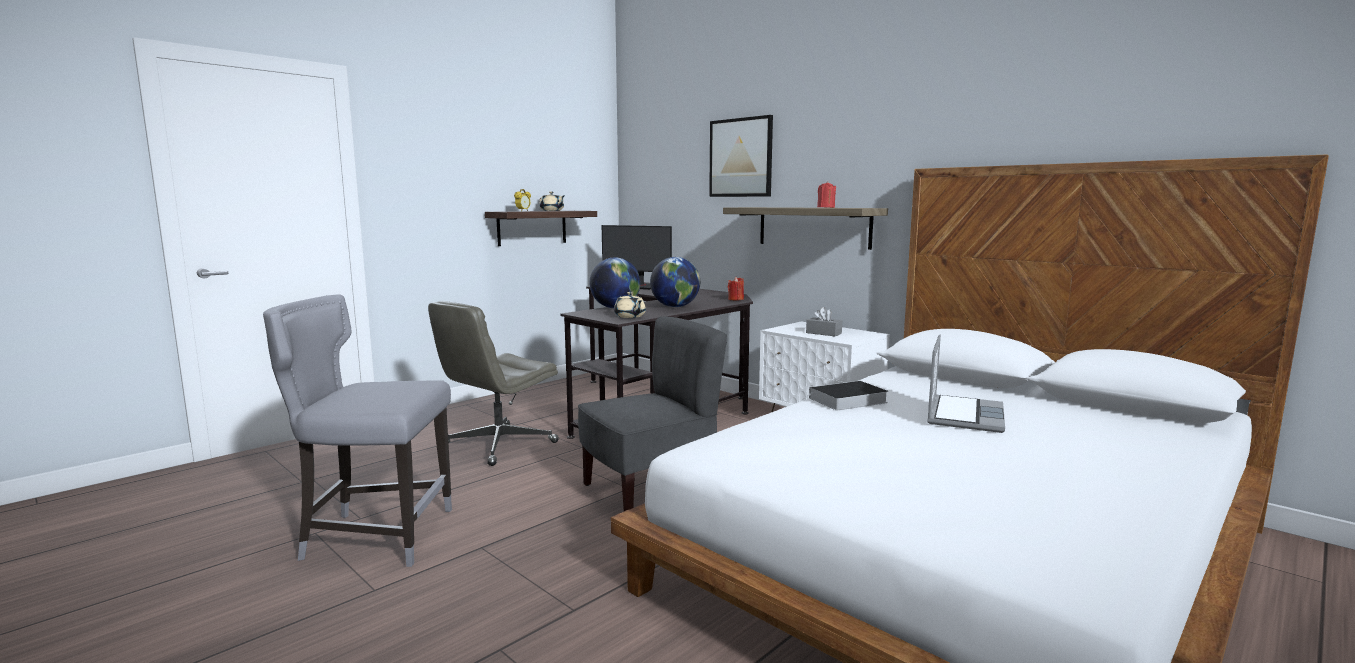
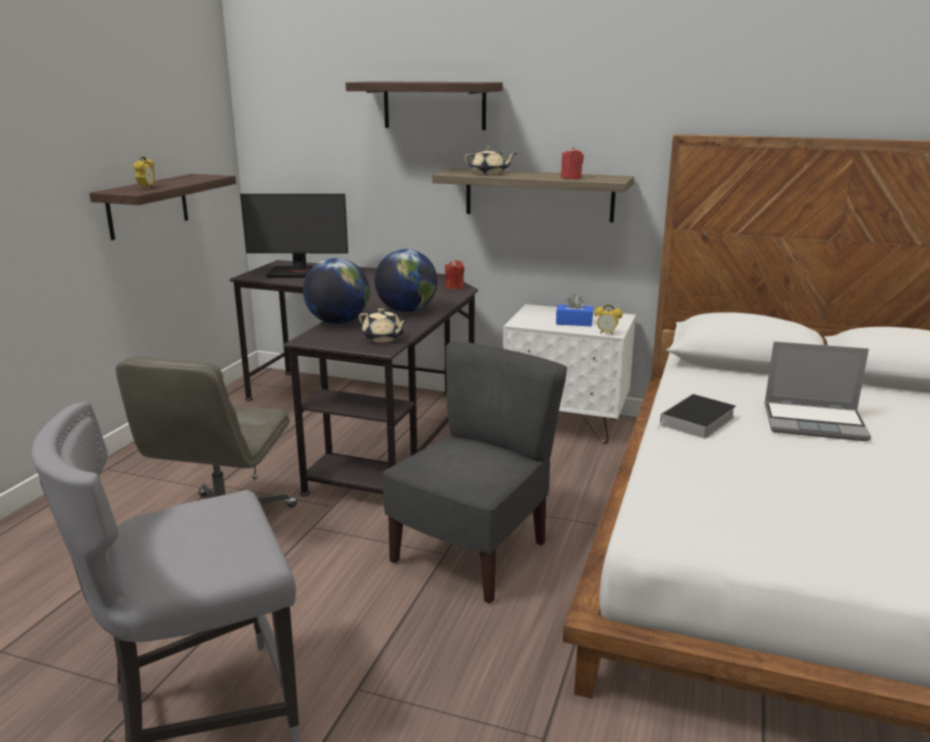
camera: 25 degrees left, 10 degrees up
(552, 210) = (177, 181): beige teapot -> beige teapot (489, 173)
(741, 157) = (434, 105): picture -> shelf
(823, 333) = (574, 322): grey tissue box -> blue tissue box
(841, 341) = (606, 333): none -> alarm clock
(963, 415) = (815, 422): laptop -> laptop turned 105 degrees clockwise

